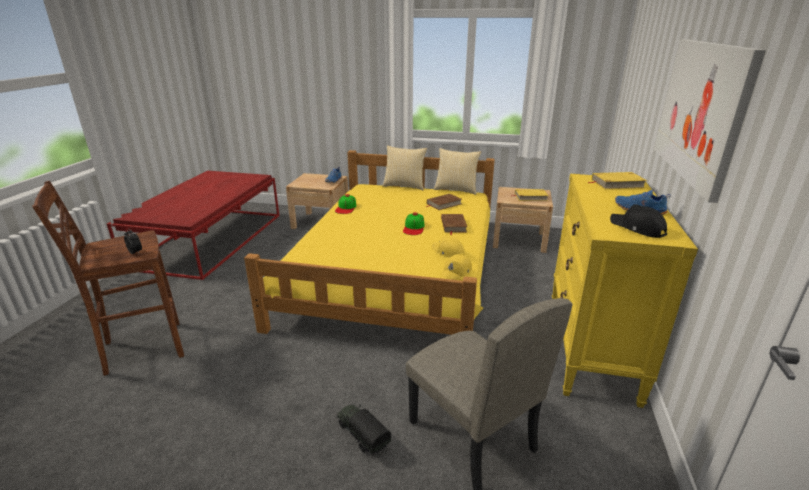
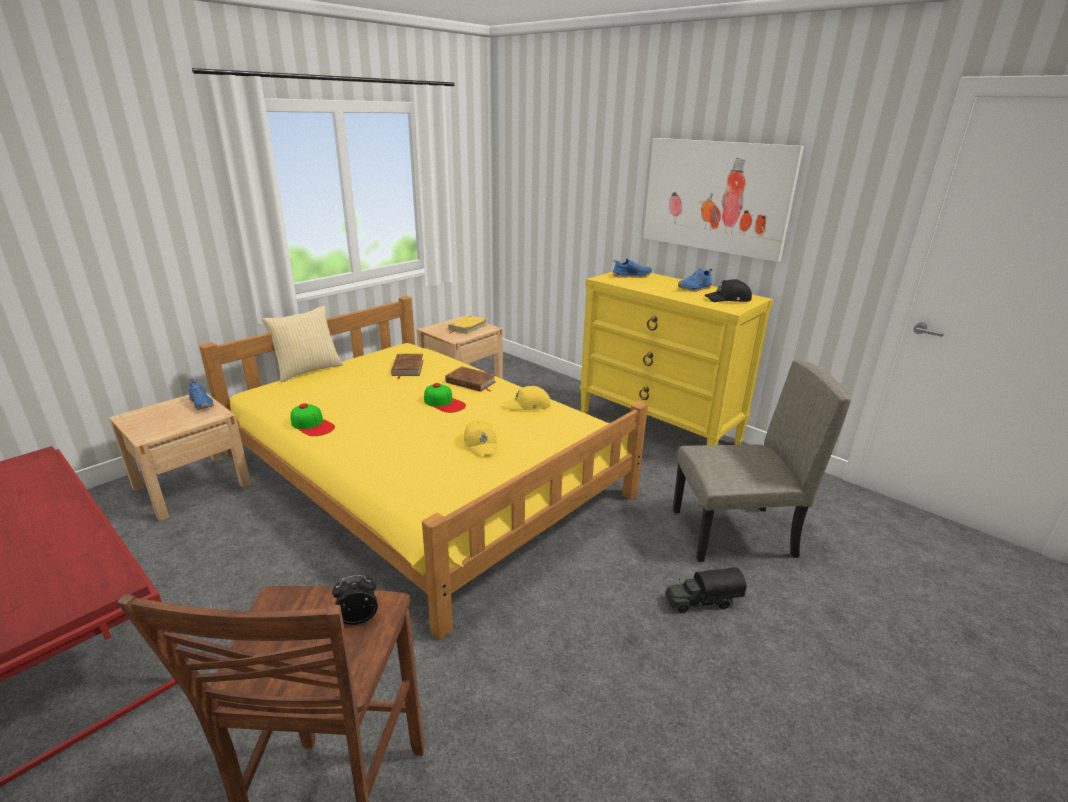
camera: 60 degrees left, 0 degrees up
(456, 190) = (376, 350): pillow -> none
(456, 273) = (576, 416): yellow cap -> yellow cap (481, 444)
(617, 184) = (631, 276): yellow book -> blue shoe

